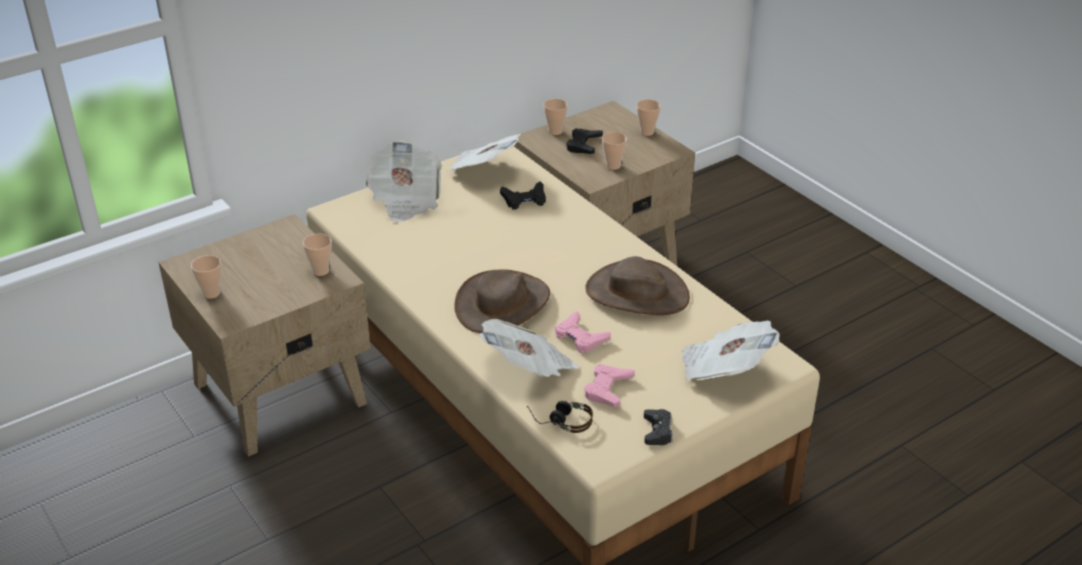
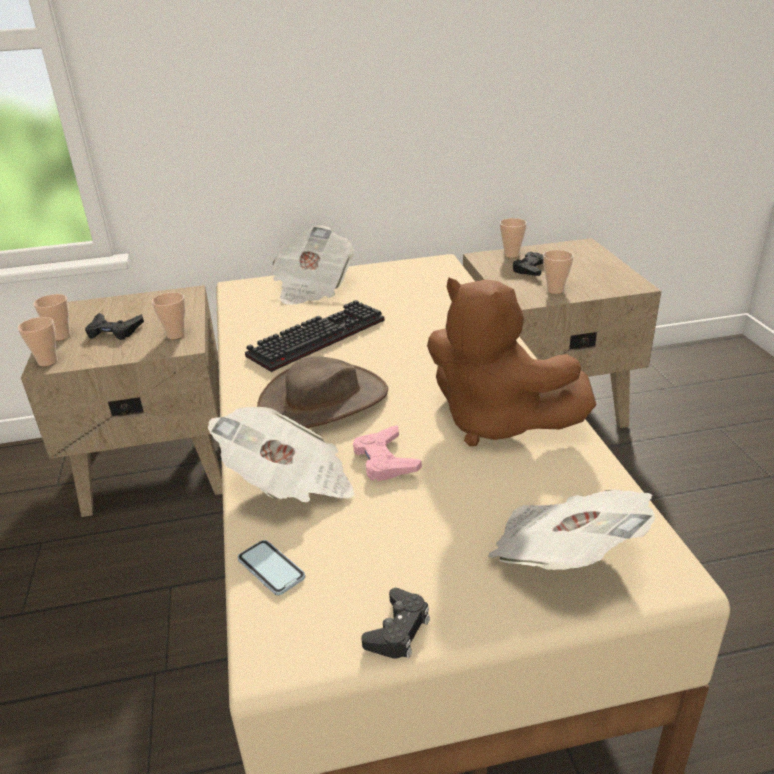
camera: 25 degrees right, 5 degrees down
(452, 249) = (317, 336): none -> keyboard
(483, 170) = (410, 274): newspaper -> none
(524, 199) = (432, 304): black game controller -> black game controller (114, 331)
(560, 421) = (271, 569): headphones -> phone
(608, 389) = (370, 540): pink game controller -> none
(636, 293) = (496, 422): brown hat -> brown plush toy
(647, 132) = (613, 267): cup -> cup (47, 361)

